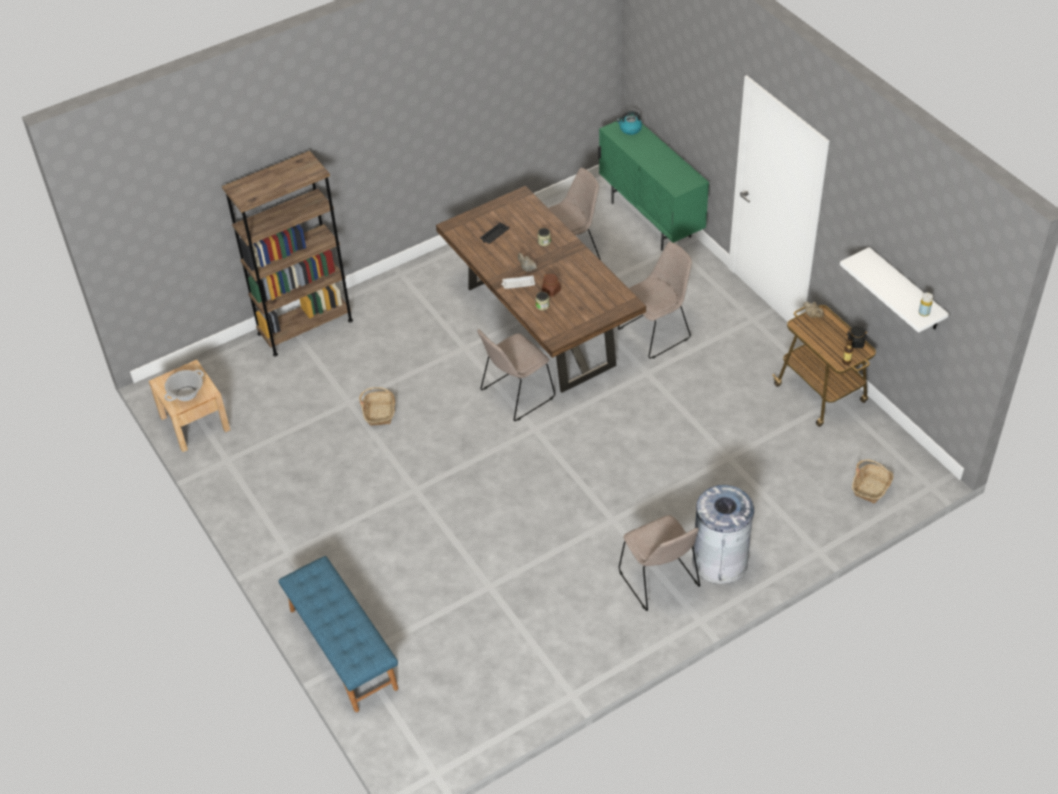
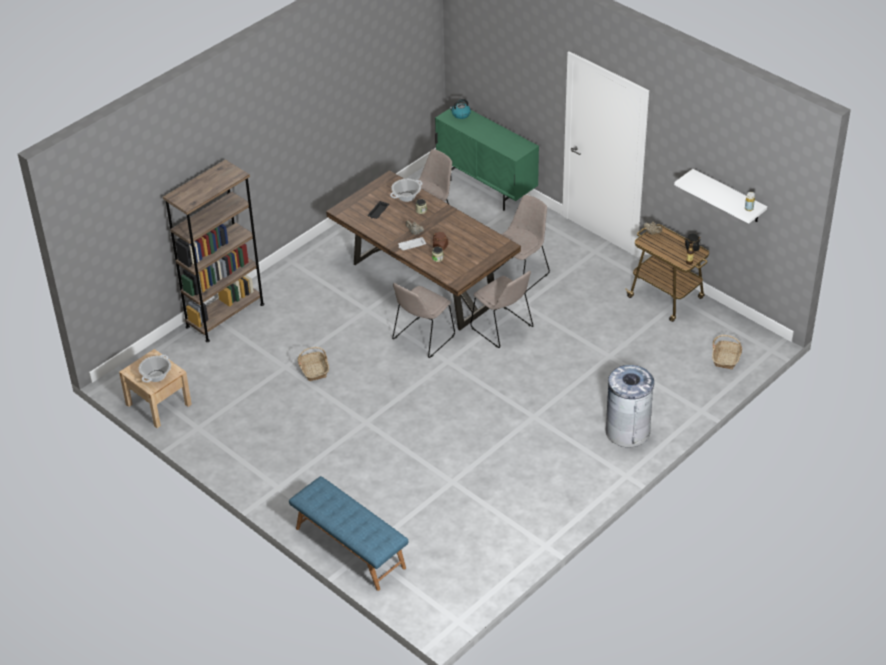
camera: 15 degrees left, 5 degrees down
(533, 221) = (406, 196): none -> cooking pot
(660, 581) = (586, 453): beige chair -> beige chair (503, 328)

